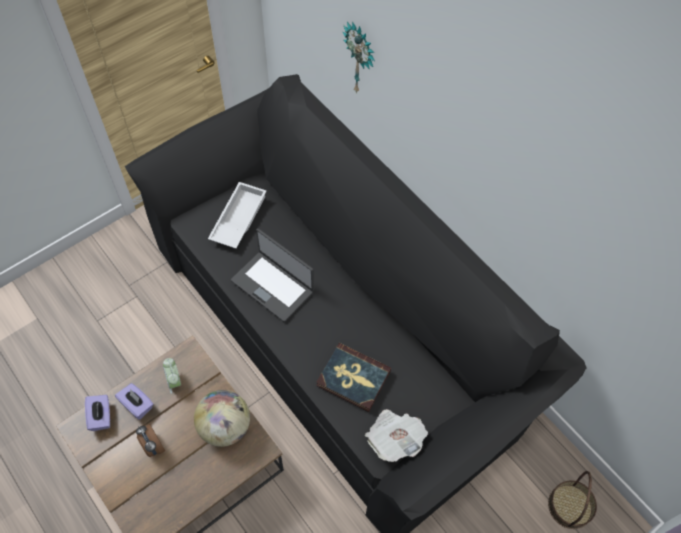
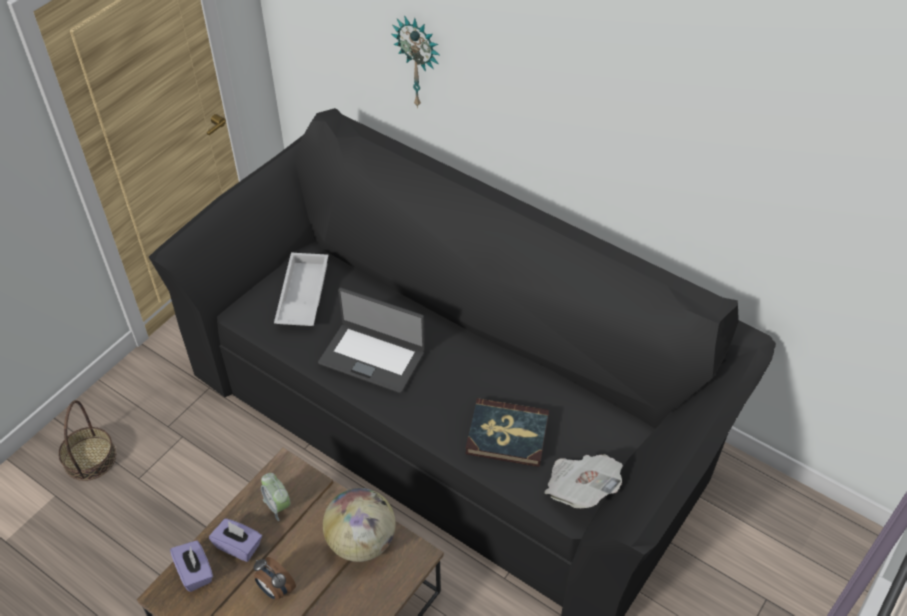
camera: 15 degrees left, 10 degrees down
(570, 506) = (796, 537): basket -> basket (90, 458)

